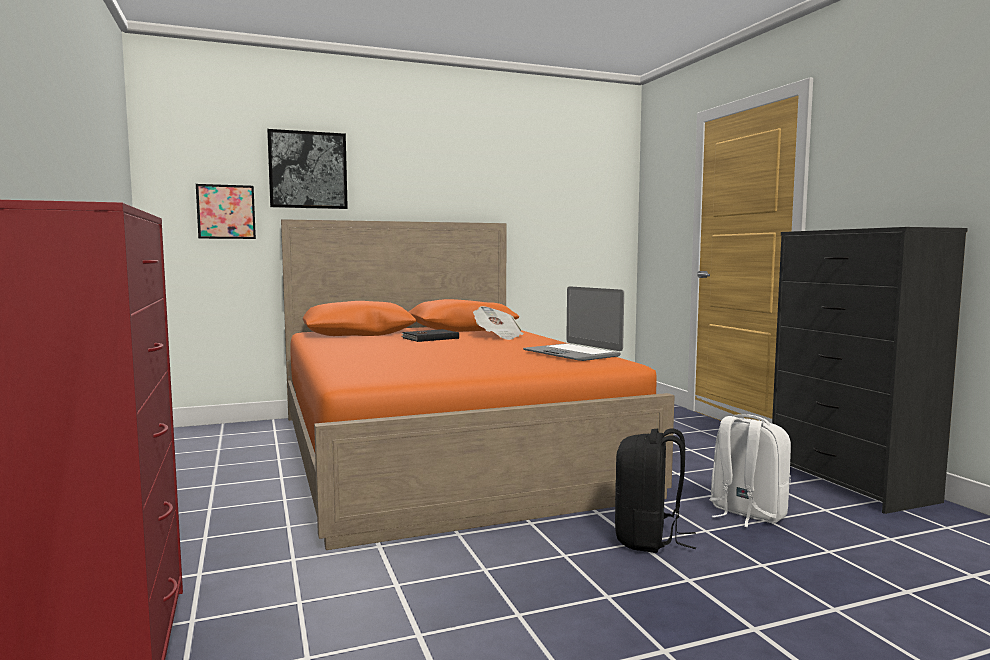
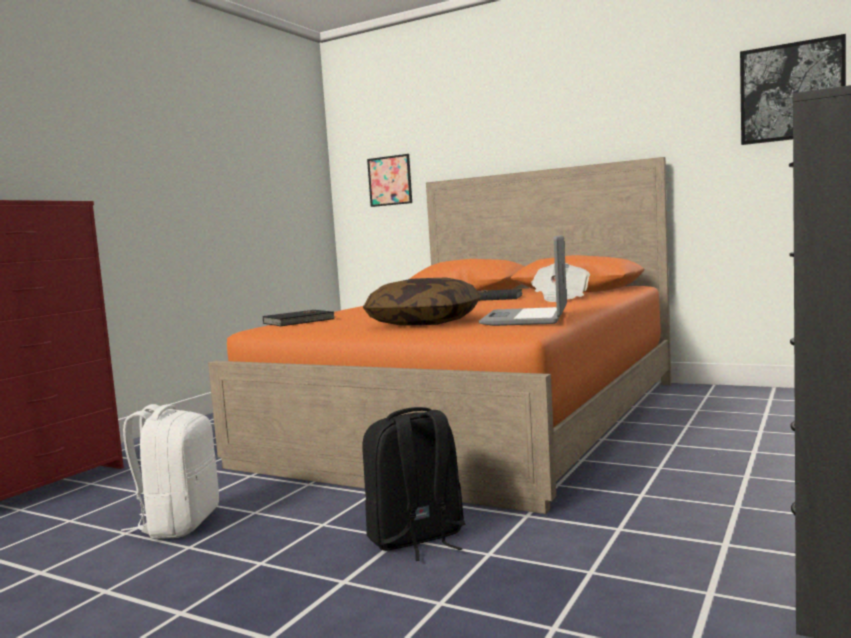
camera: 50 degrees right, 0 degrees up
(308, 170) = (452, 130): picture -> picture (791, 92)
(355, 370) = (300, 321): none -> black book
(507, 362) = (424, 322): none -> pillow
(746, 513) = (586, 557): white backpack -> white backpack (178, 524)

